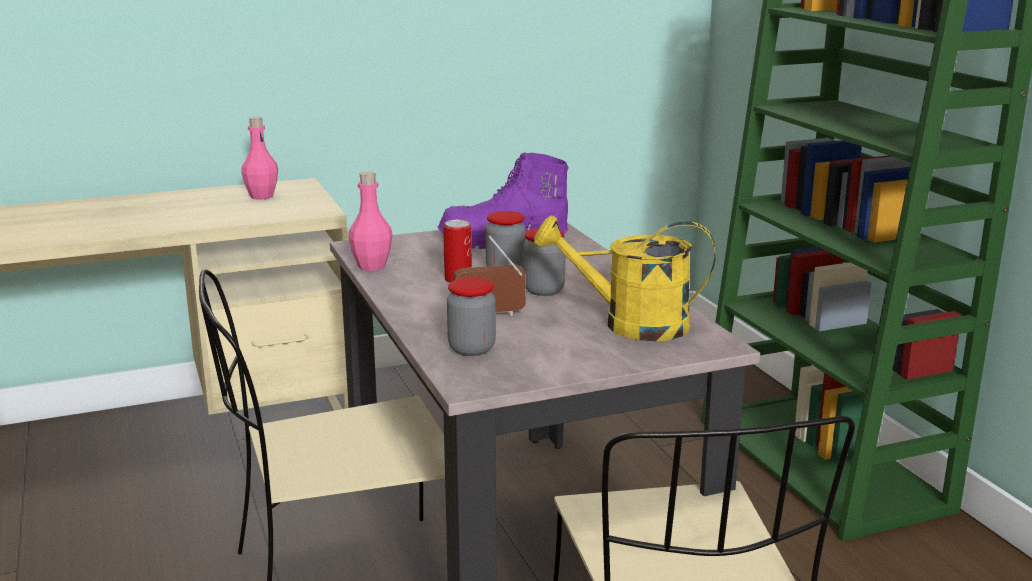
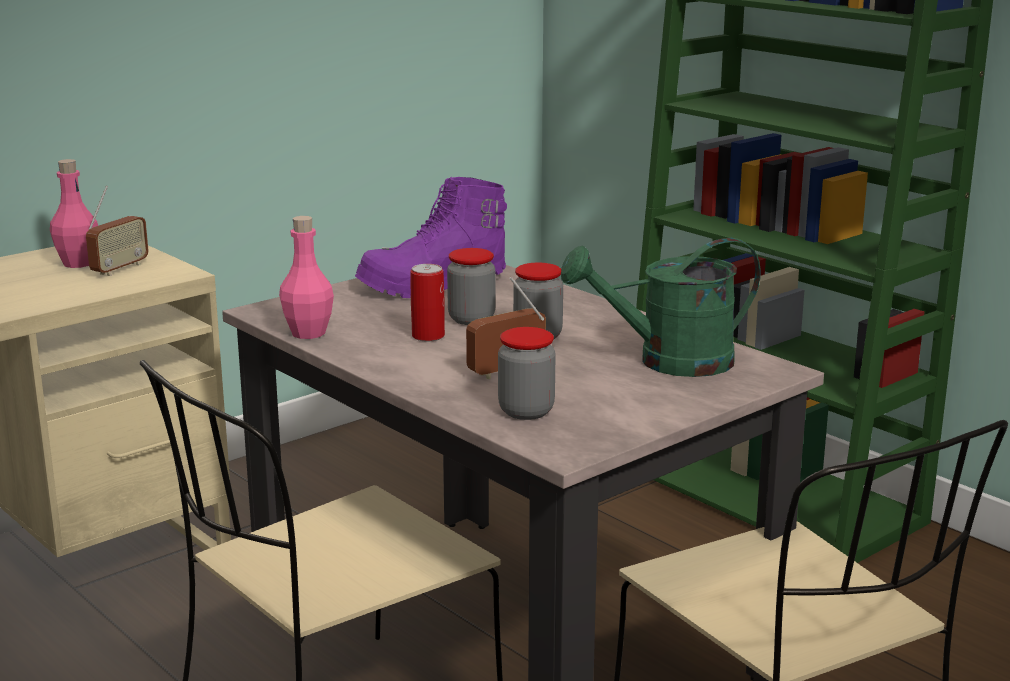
camera: 20 degrees left, 0 degrees up
(285, 203) = (119, 269): none -> radio
(630, 325) = (669, 362): yellow watering can -> green watering can

